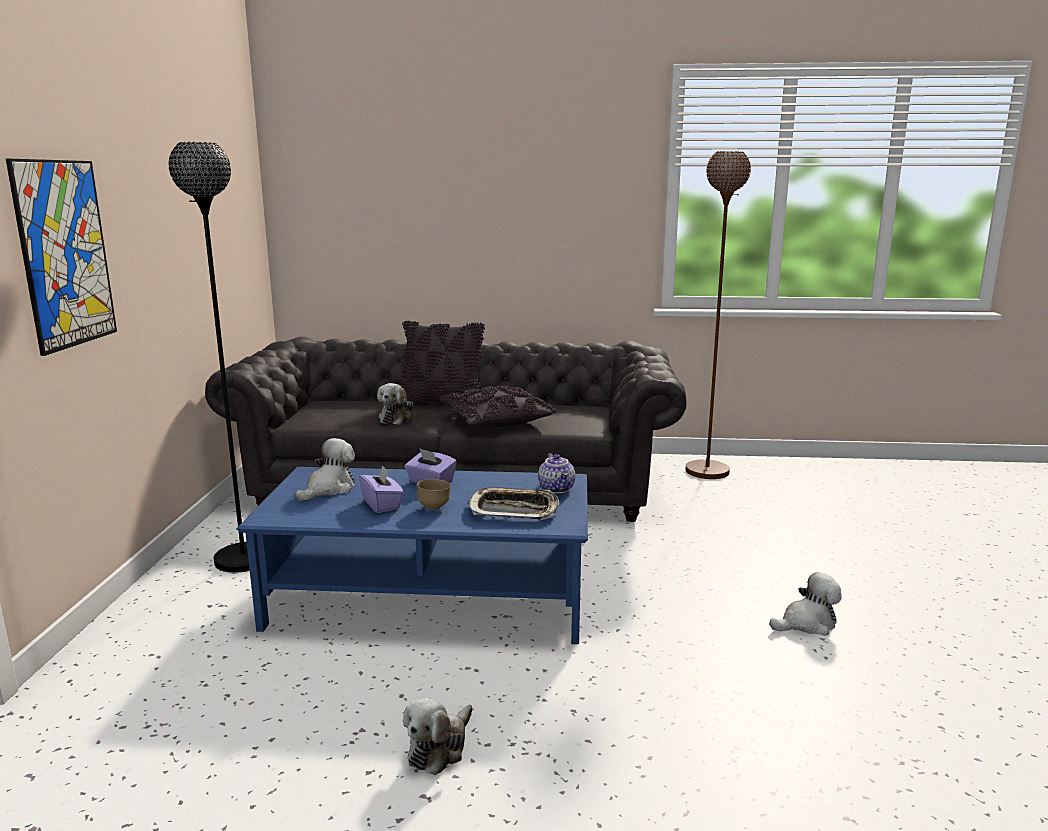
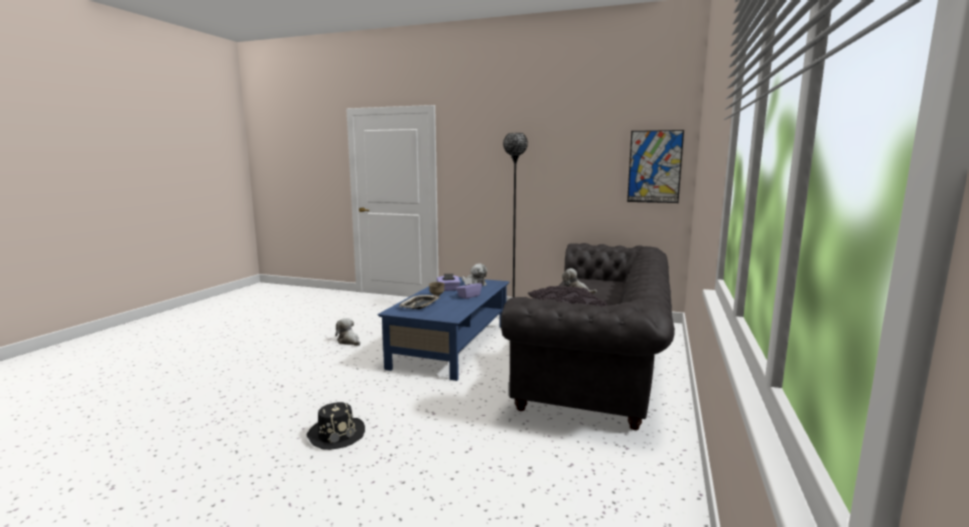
camera: 105 degrees right, 5 degrees down
(65, 254) = (491, 175): picture -> picture (654, 166)
(442, 402) = (615, 302): black pillow -> none
(557, 489) = (439, 314): teapot -> none
(707, 471) = (640, 480): brown floor lamp -> none
(807, 623) = (336, 434): plush toy -> black hat

